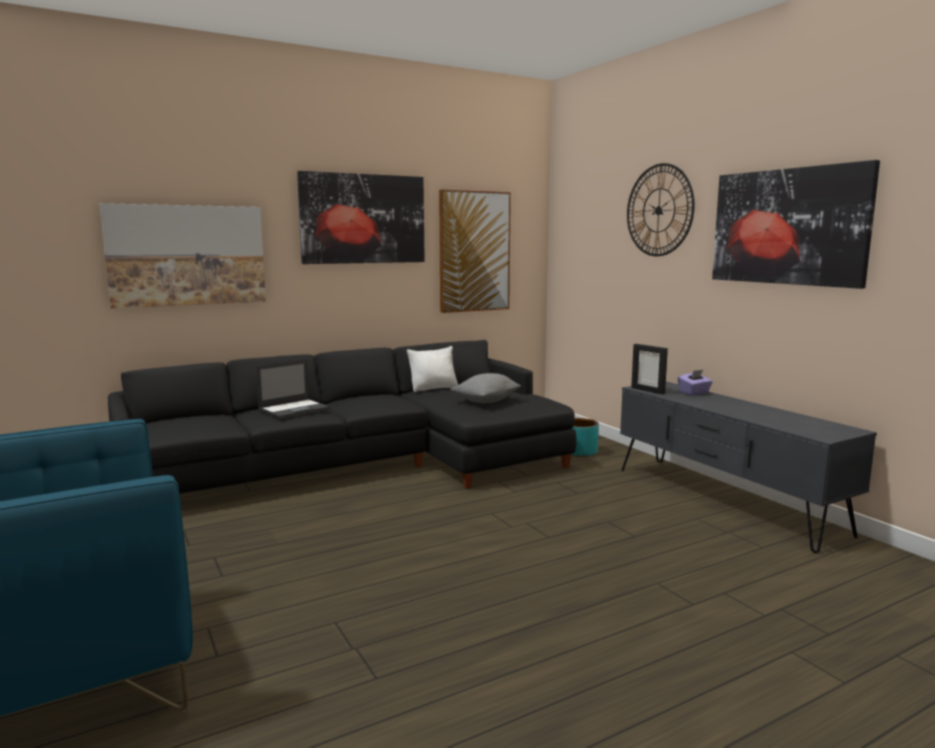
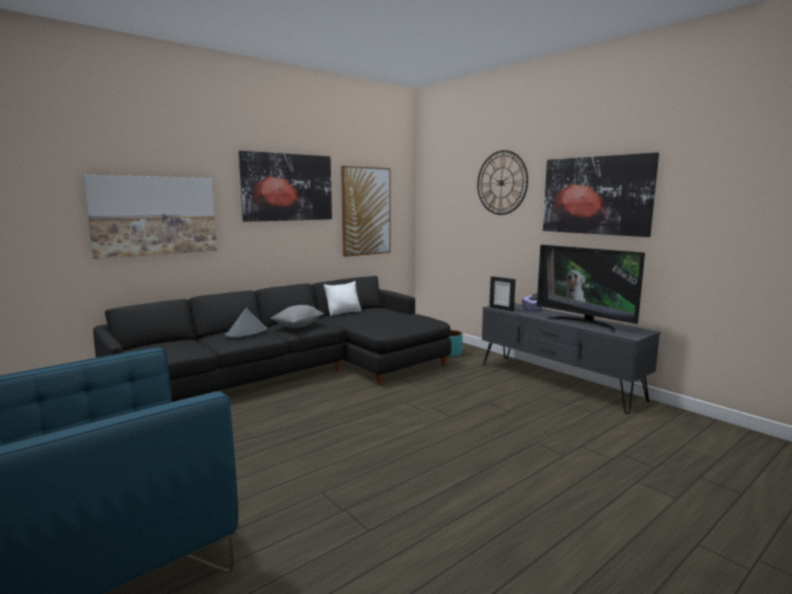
camera: 10 degrees left, 0 degrees up
(295, 409) = (247, 333): laptop -> grey hat
(486, 401) = (387, 321): grey pillow -> grey pillow (298, 326)
(762, 415) = (585, 323): none -> television

